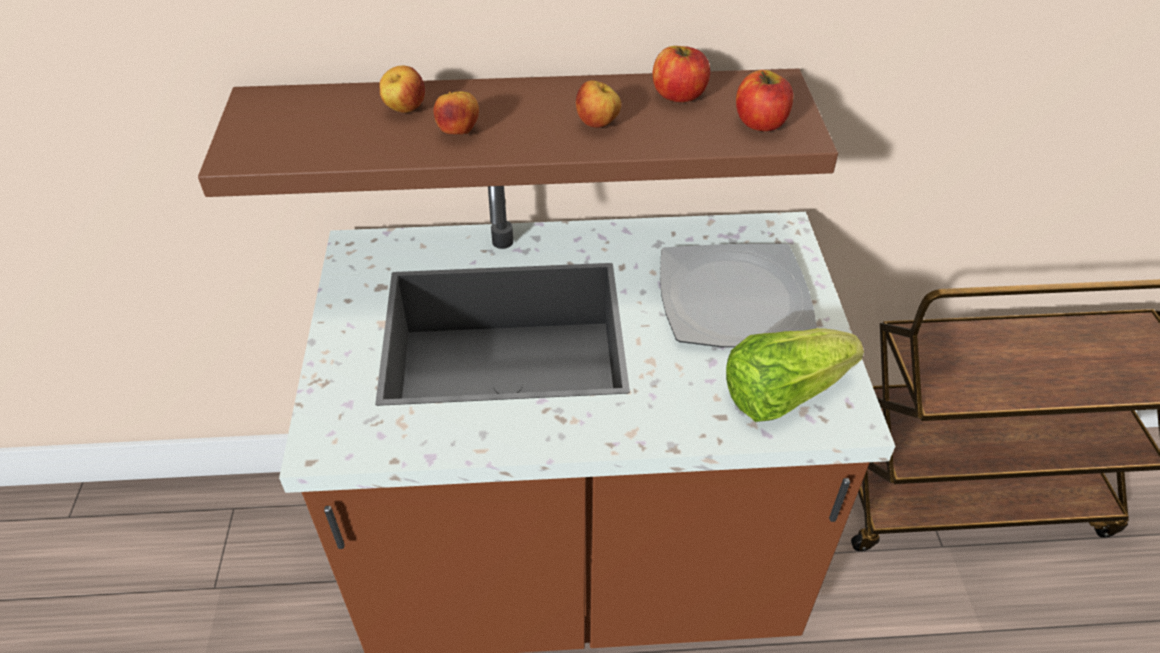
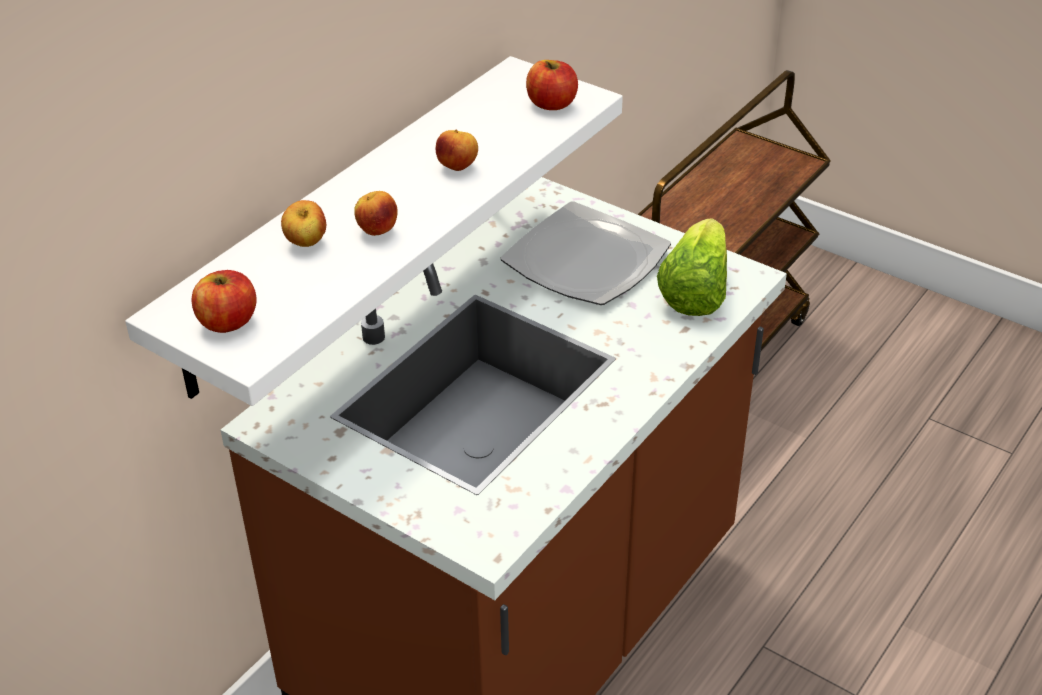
camera: 50 degrees left, 5 degrees down
(523, 131) = (346, 223): brown shelf -> white shelf
(679, 95) = (472, 117): apple -> apple (228, 322)

